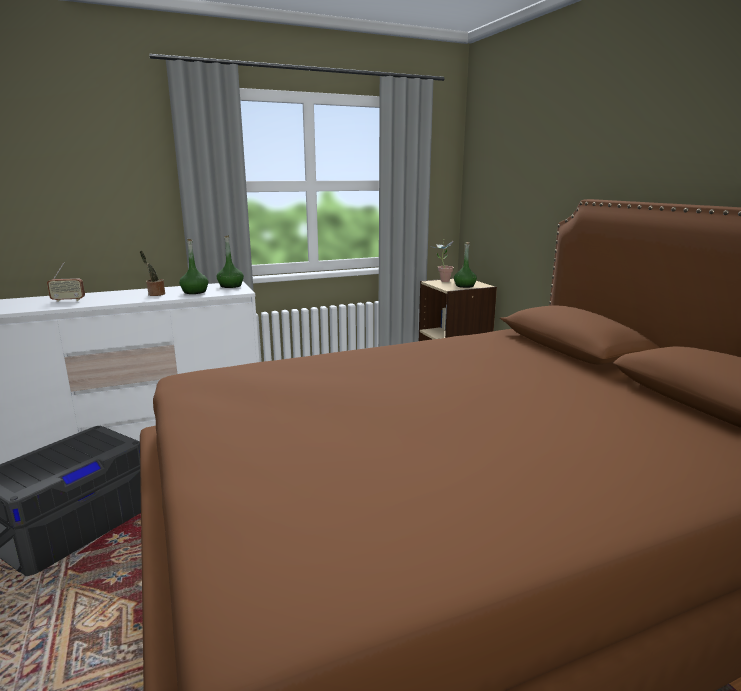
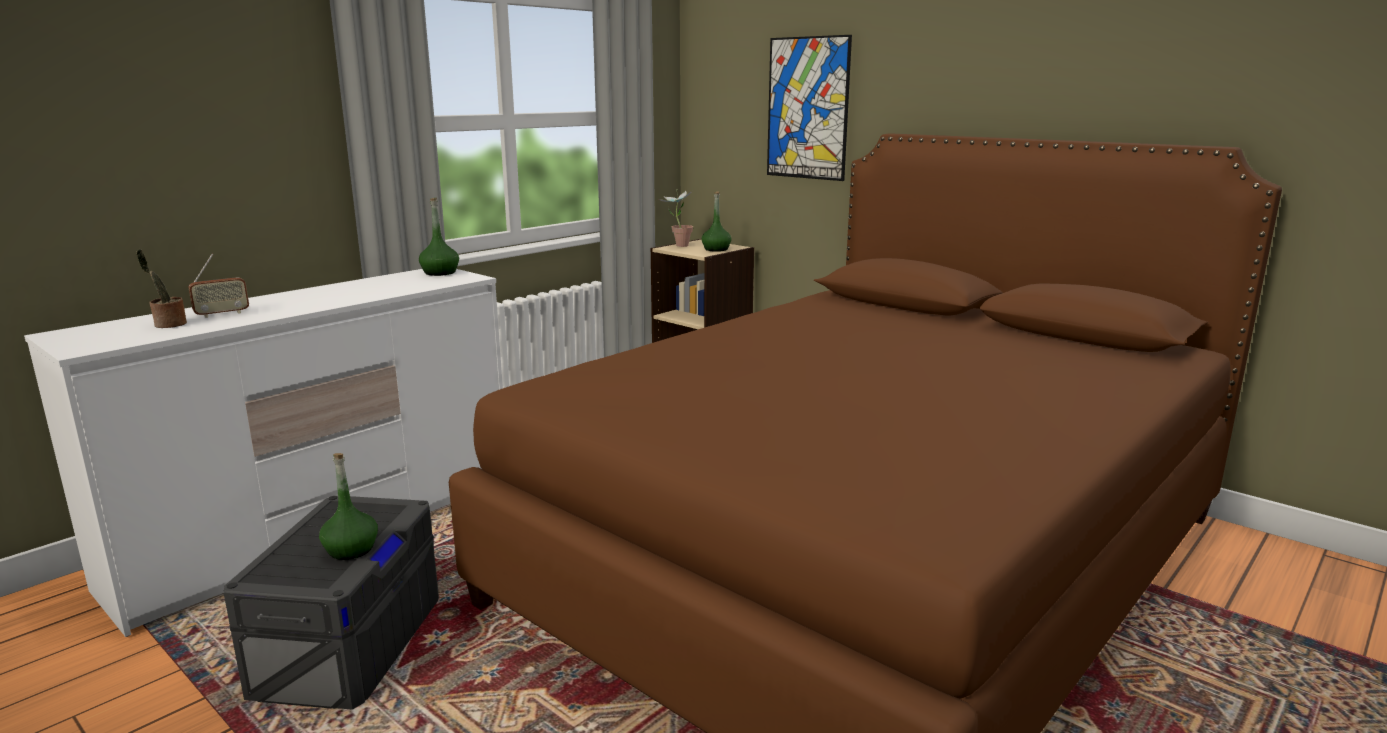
camera: 25 degrees left, 0 degrees up
(155, 294) = (349, 293): potted plant -> potted plant (168, 325)
(195, 292) = (404, 284): green bottle -> green bottle (351, 549)
(538, 178) = (807, 108): none -> picture

